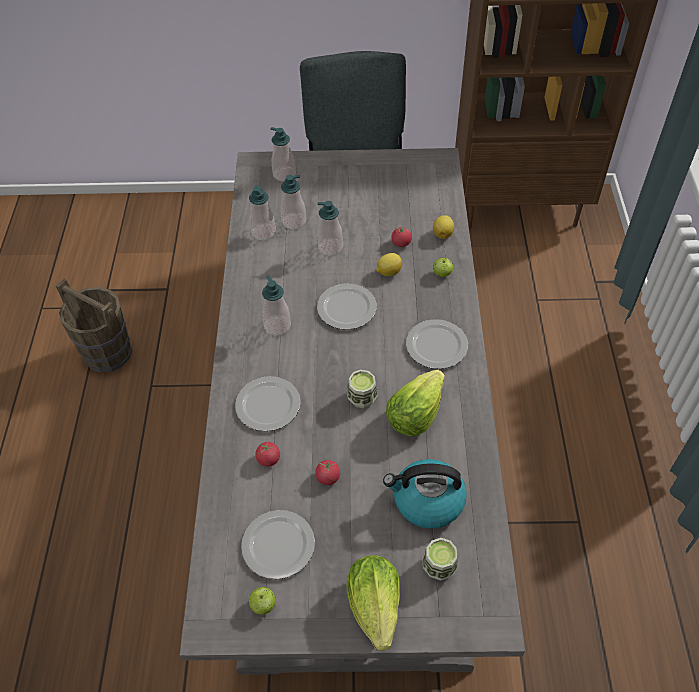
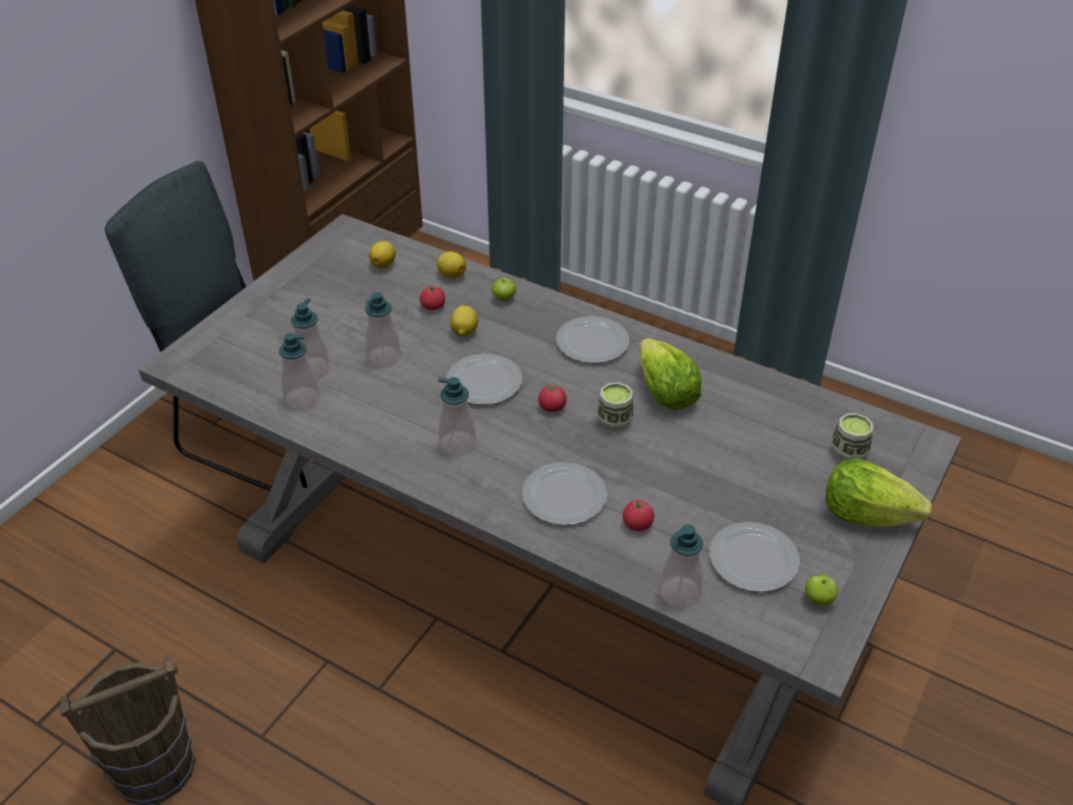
camera: 60 degrees left, 10 degrees down
(284, 174) = (227, 346): soap dispenser -> soap dispenser (679, 593)
(328, 477) = (694, 487): tomato -> tomato (552, 407)
(422, 196) = (384, 264): none -> lemon
(427, 501) = (771, 429): kettle -> none

